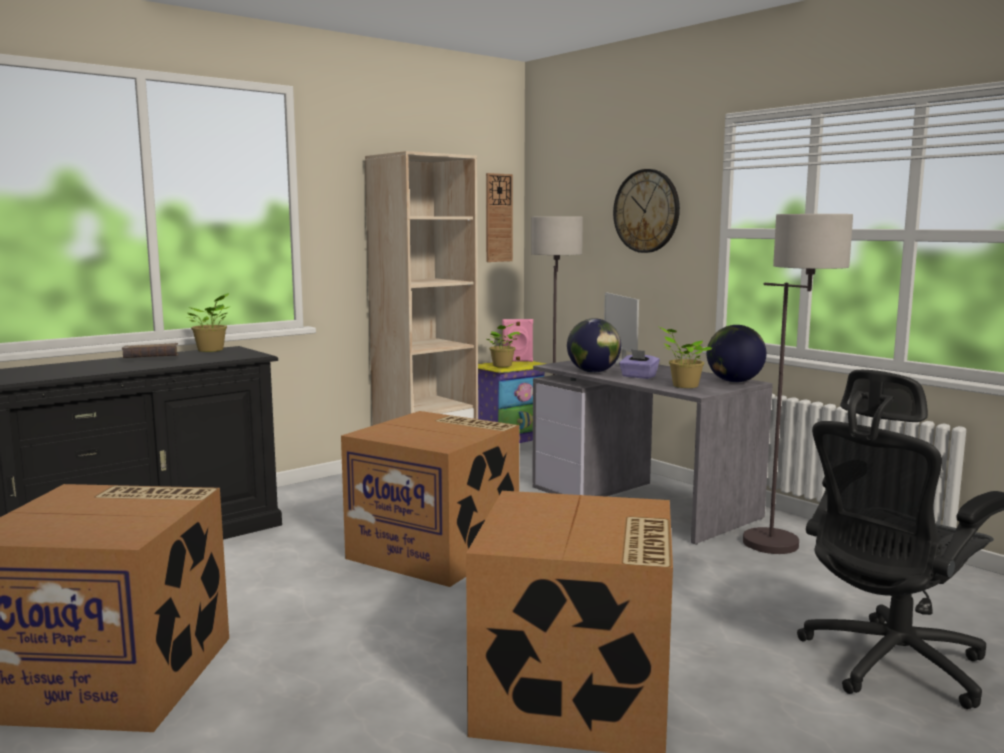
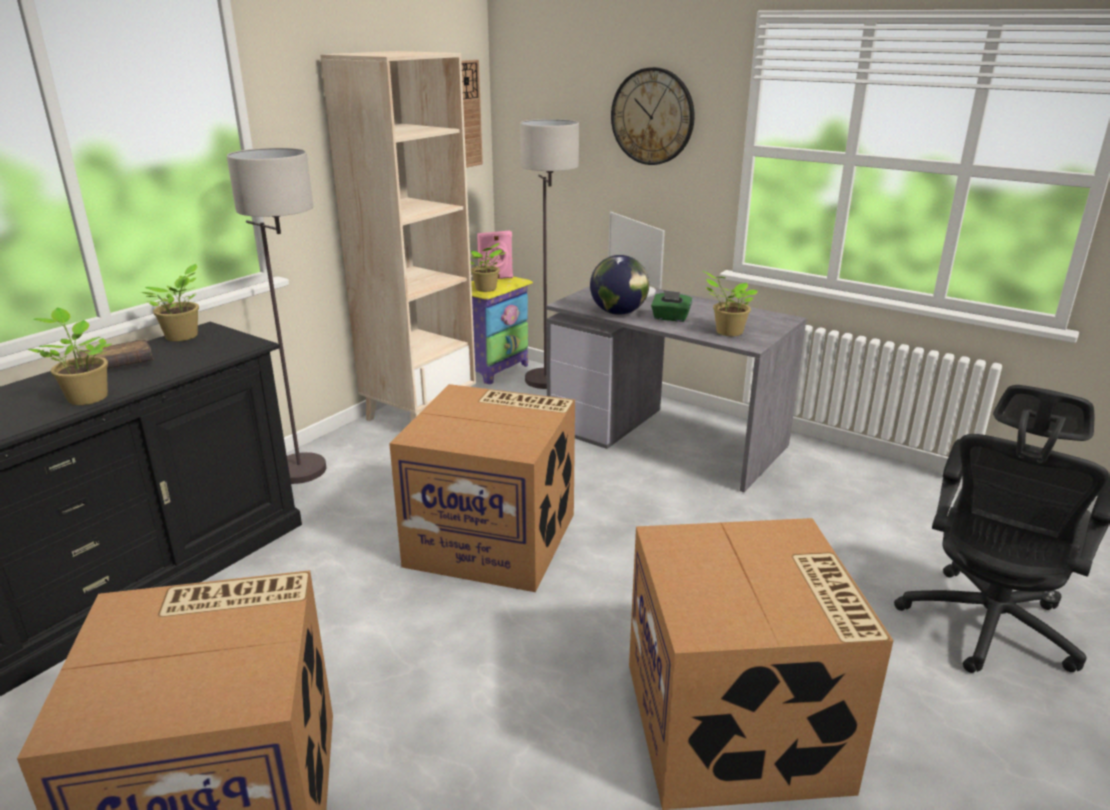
camera: 15 degrees left, 15 degrees up
(115, 369) = (87, 397): none -> potted plant
(638, 376) = (670, 318): purple tissue box -> green tissue box
(734, 381) = (770, 319): globe -> none
(784, 548) = (826, 486): grey floor lamp -> grey floor lamp (309, 475)

